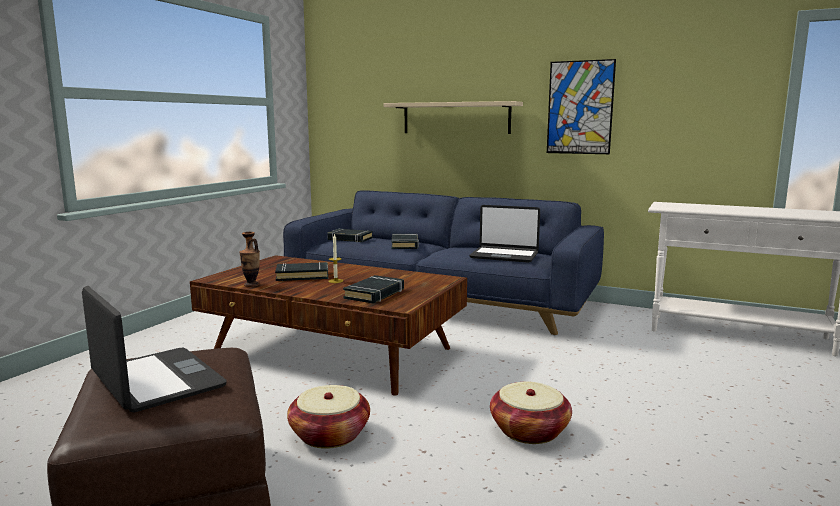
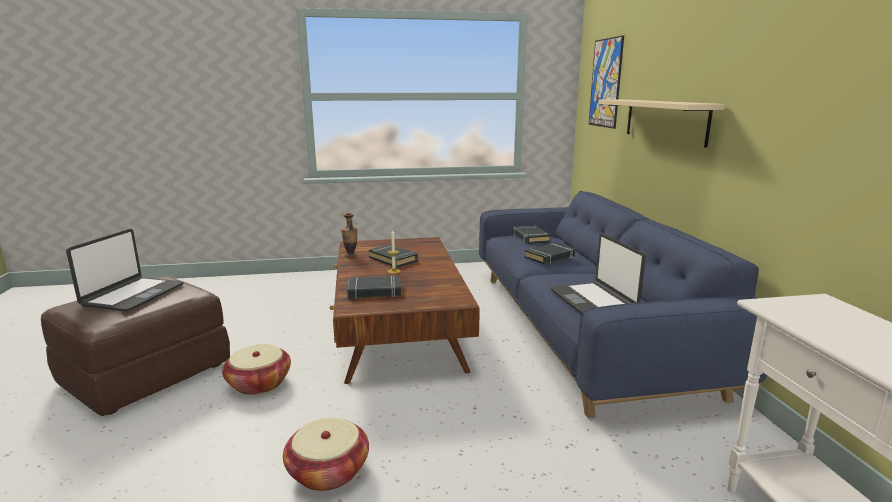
camera: 55 degrees right, 5 degrees up
(580, 107) = (784, 117): picture -> picture (605, 83)

